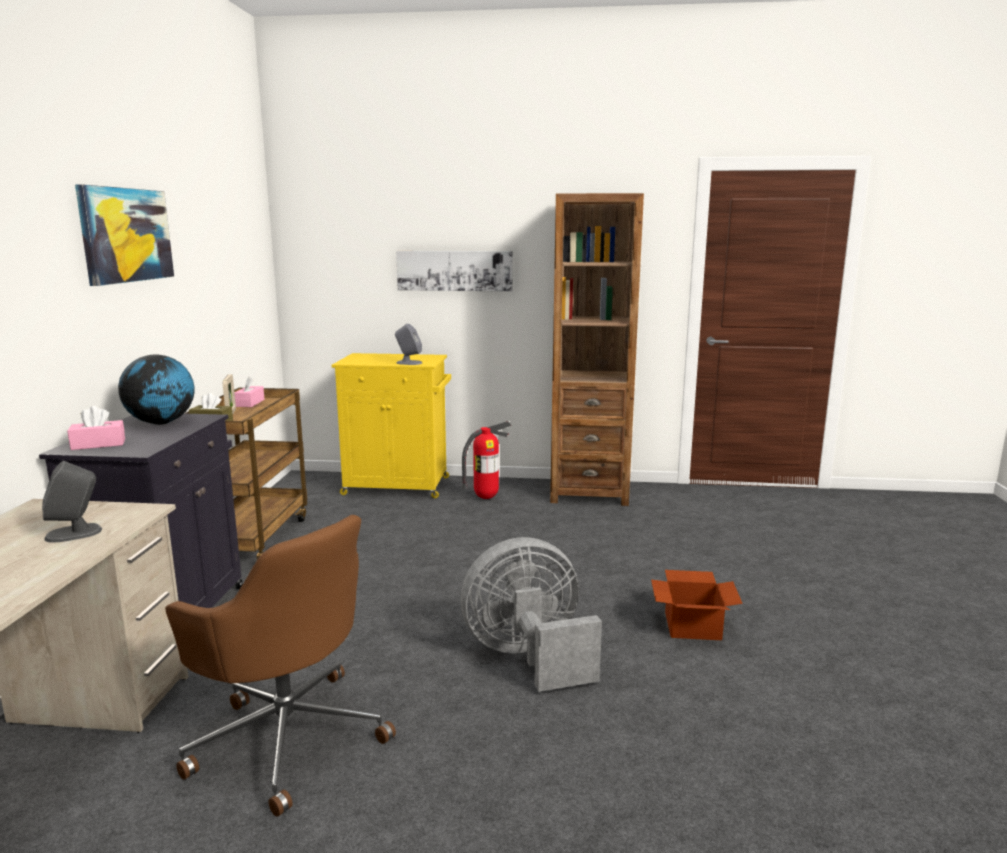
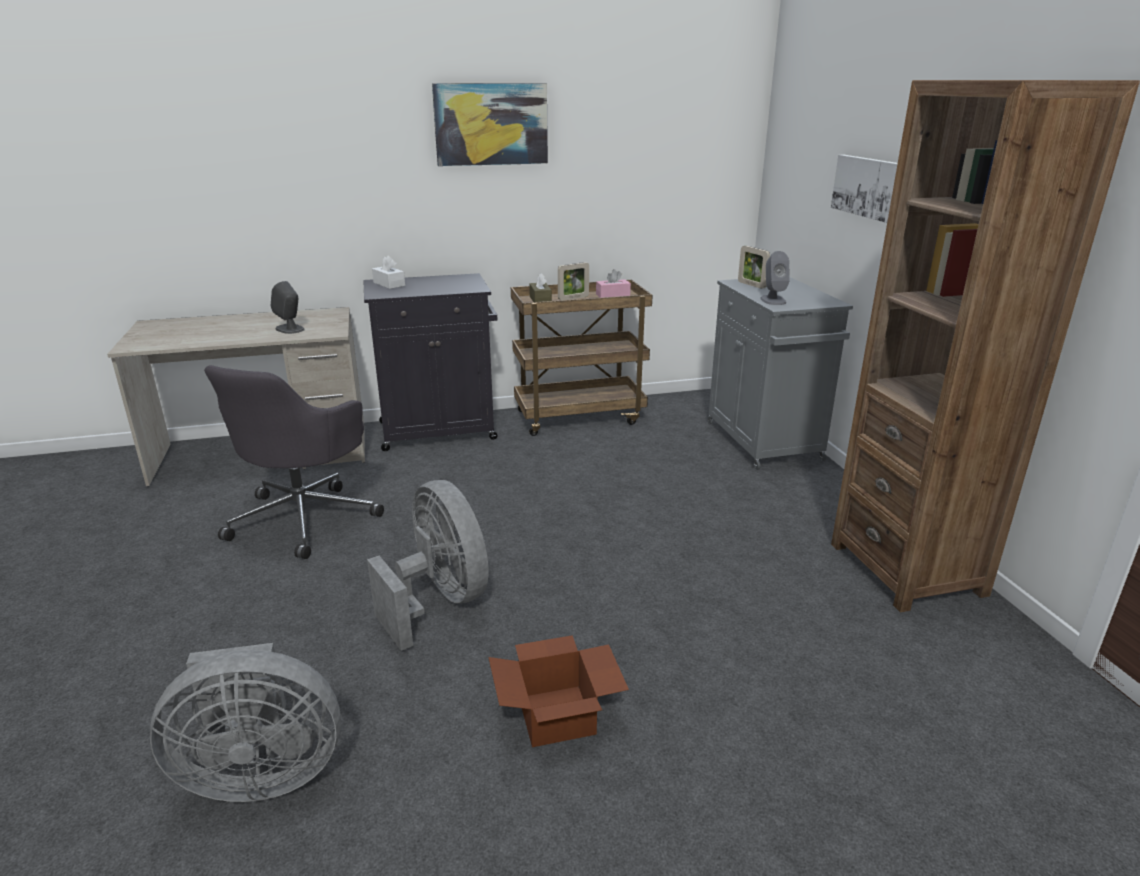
camera: 70 degrees right, 10 degrees up
(98, 444) = (389, 284): pink tissue box -> white tissue box
(161, 422) = (452, 283): globe -> none
(288, 735) = (305, 517): brown office chair -> grey office chair
(361, 361) = (751, 285): none -> picture frame
(399, 486) = (764, 442): yellow cabinet -> grey cabinet
(486, 497) = (794, 498): fire extinguisher -> none
(735, 775) = (260, 773): none -> grey fan

